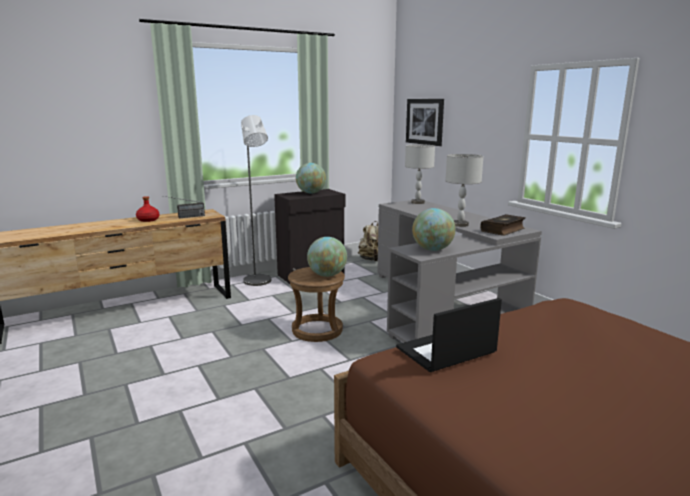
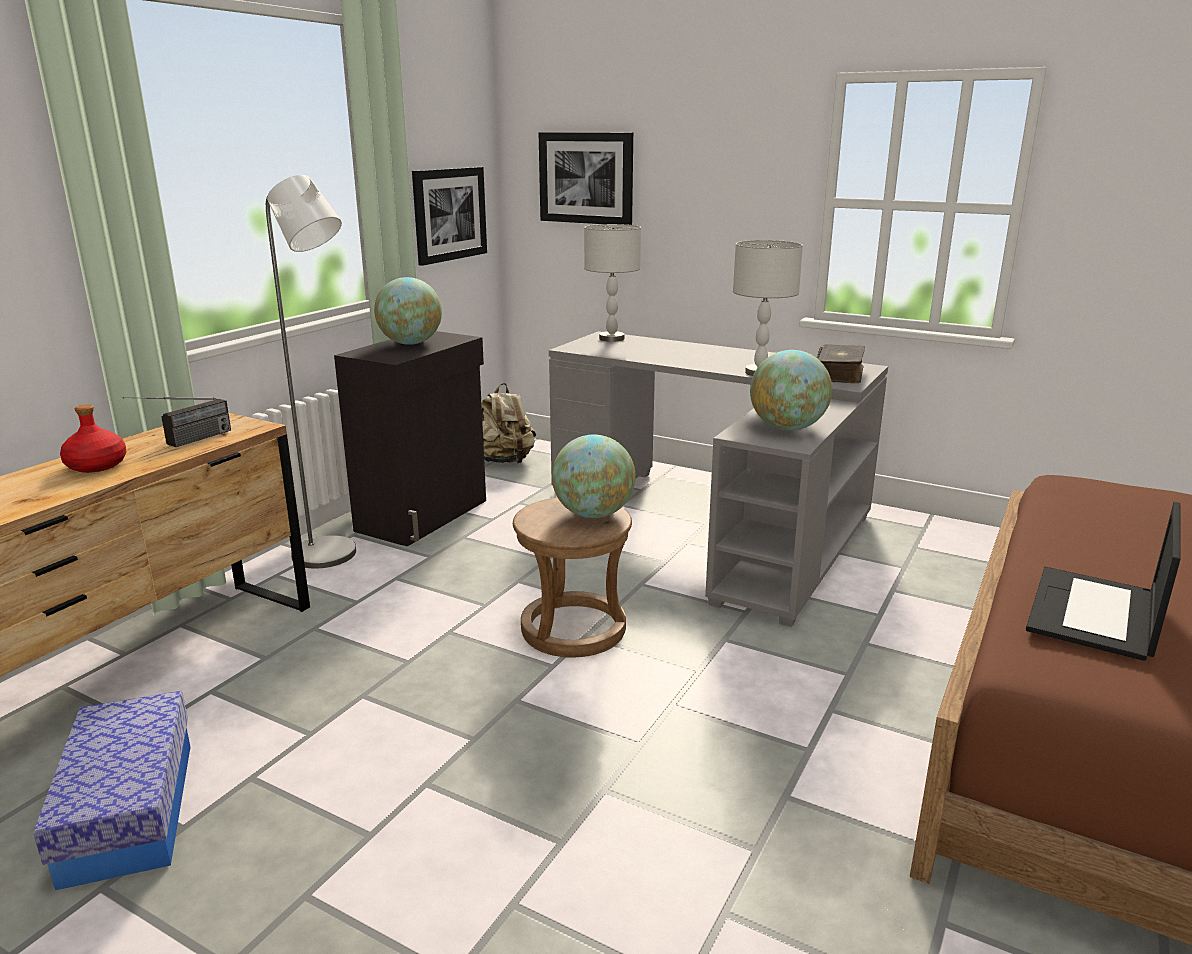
camera: 30 degrees left, 5 degrees up
(108, 344) = (129, 811): none -> storage box
(358, 137) = (449, 214): none -> picture

